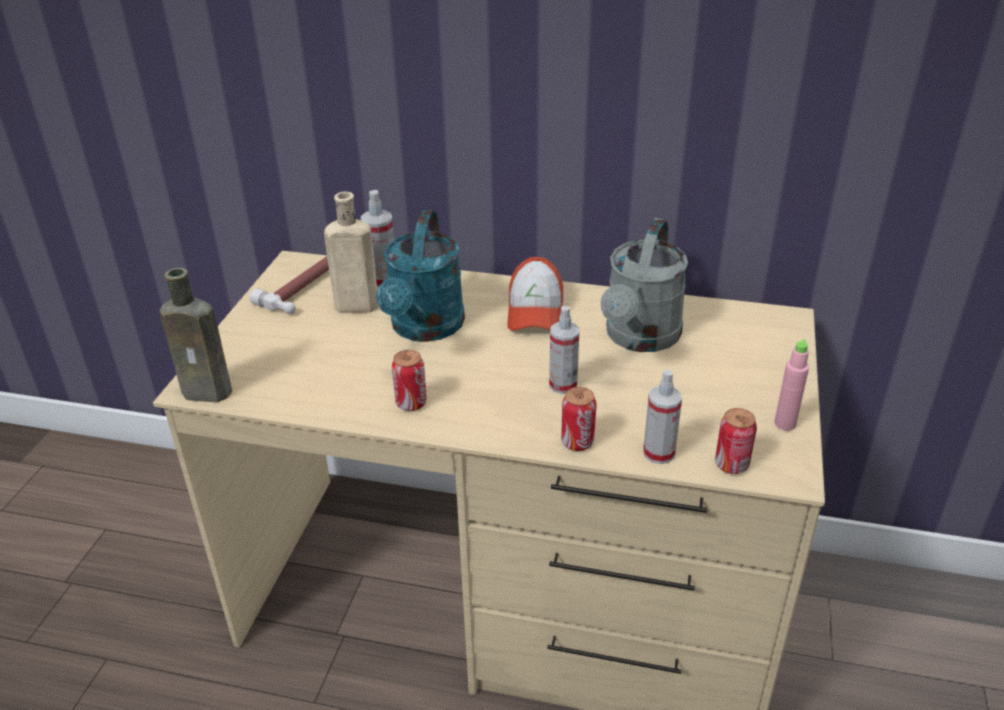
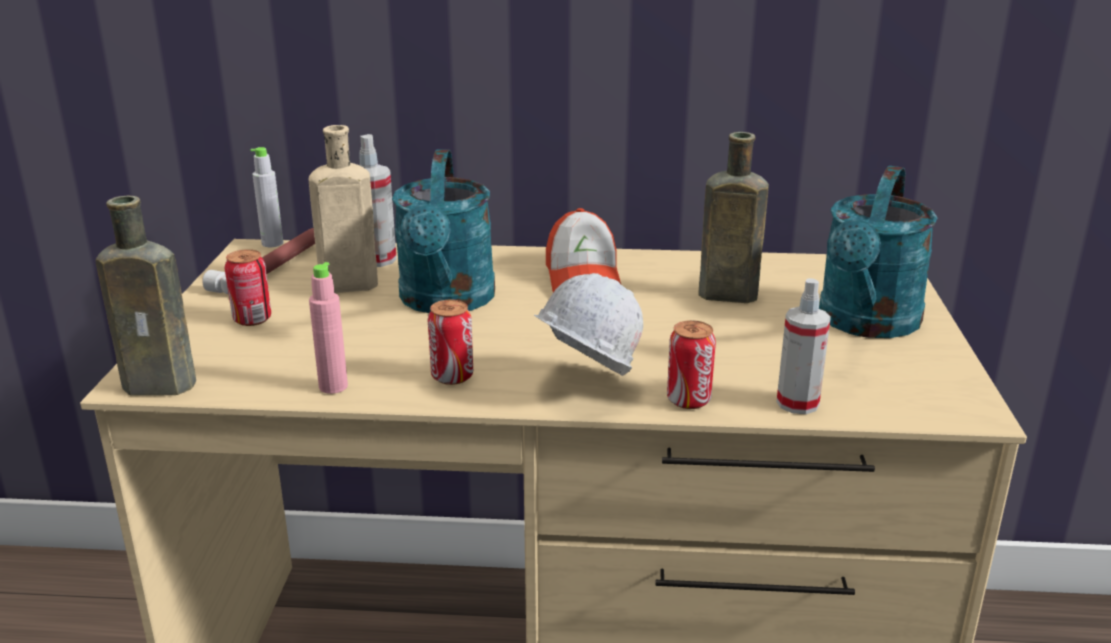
camera: 10 degrees left, 10 degrees down
(309, 258) = (272, 243): none -> grey bottle
(504, 422) = (584, 387): none -> white hard hat
(563, 385) = (646, 344): spray bottle -> none
(639, 339) = (723, 295): grey watering can -> brown bottle
(731, 465) = (894, 408): can -> can (252, 319)
(742, 379) = (866, 324): none -> turquoise watering can
(785, 424) = (938, 363): pink bottle -> pink bottle (333, 386)

